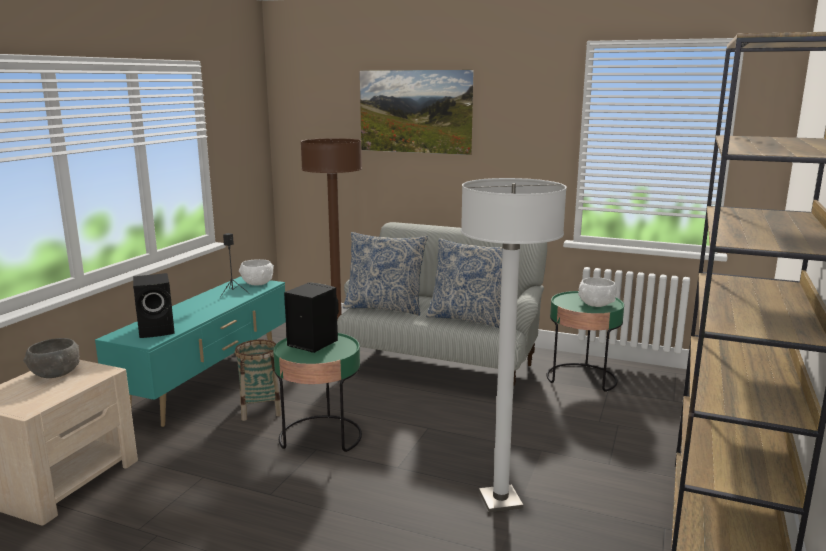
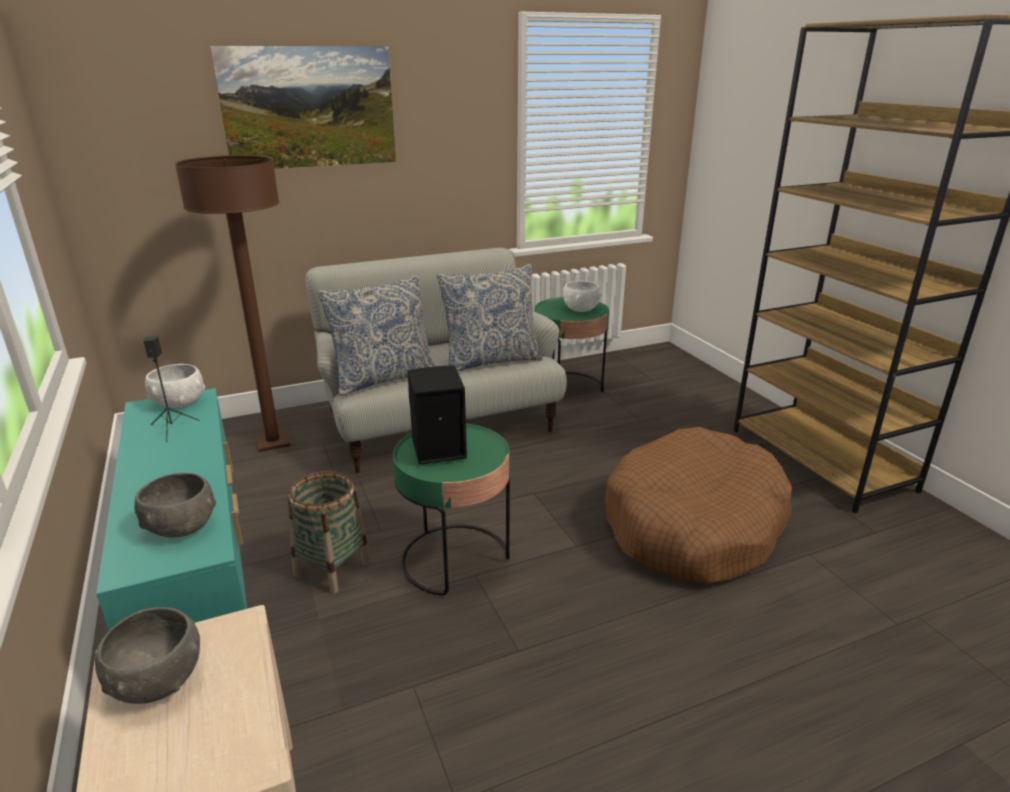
camera: 45 degrees left, 10 degrees up
(158, 330) = (181, 527): black speaker -> grey bowl
(500, 500) = (693, 525): white floor lamp -> brown dog bed

